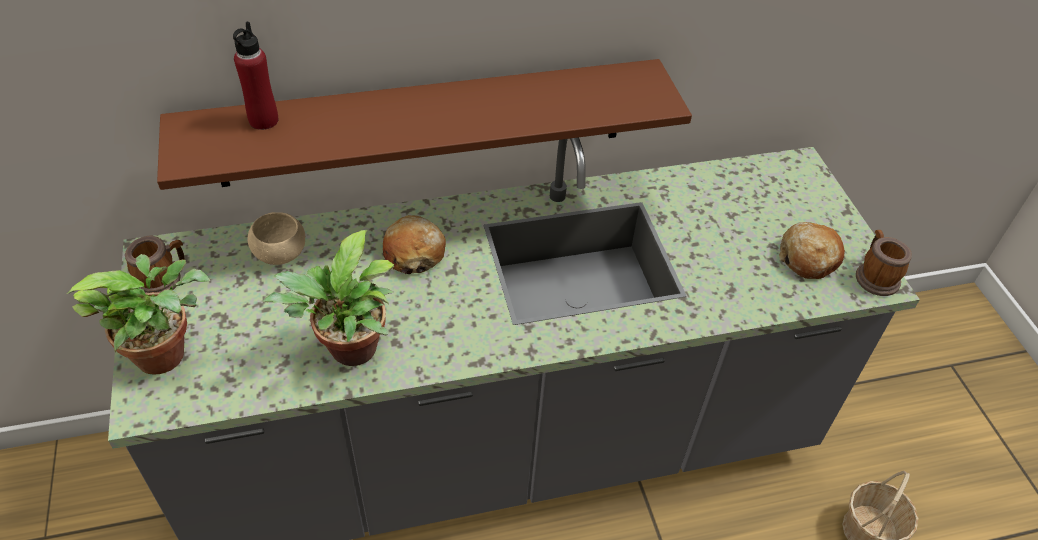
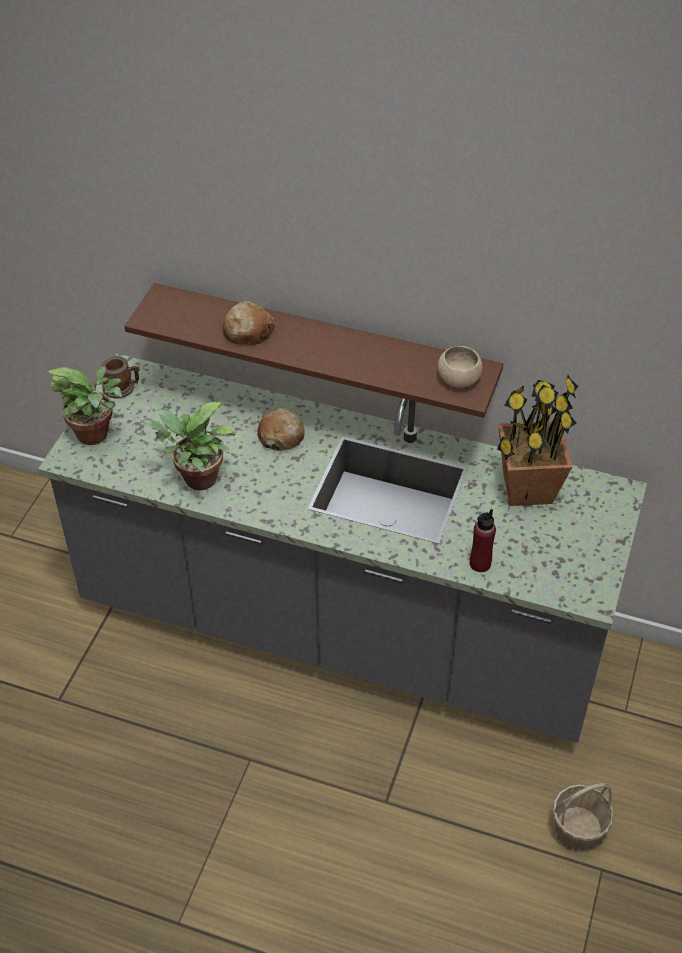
camera: 35 degrees right, 0 degrees up
(263, 120) = (208, 309): red bottle -> red bottle (480, 564)
(281, 254) = (199, 401): beige bowl -> beige bowl (459, 380)
(717, 199) = (526, 489): none -> potted plant
(808, 258) = (555, 559): bread -> bread (247, 331)
(875, 276) = (593, 593): mug -> none

